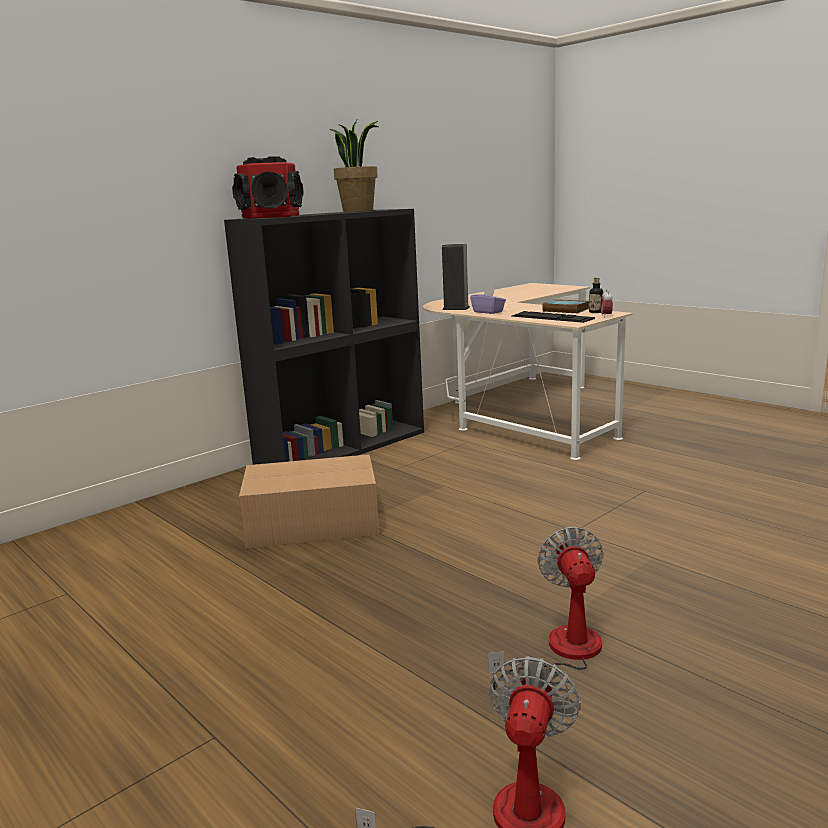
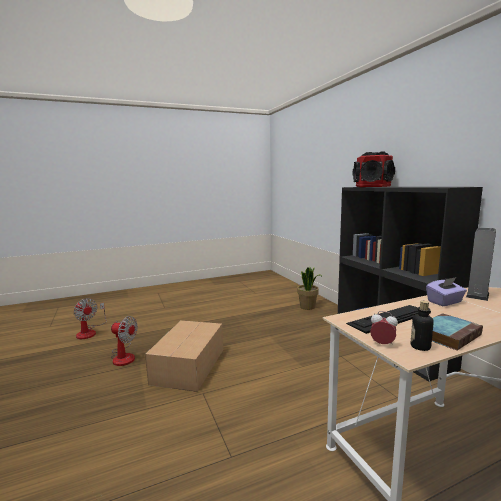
camera: 110 degrees right, 5 degrees down
(310, 523) = (277, 326): cardboard box -> cardboard box (190, 365)
(358, 211) = (423, 187): potted plant -> potted plant (307, 307)

